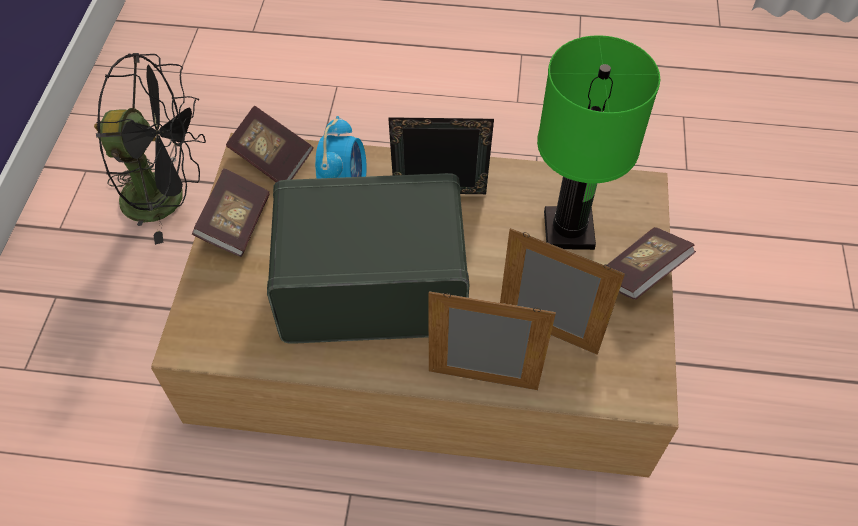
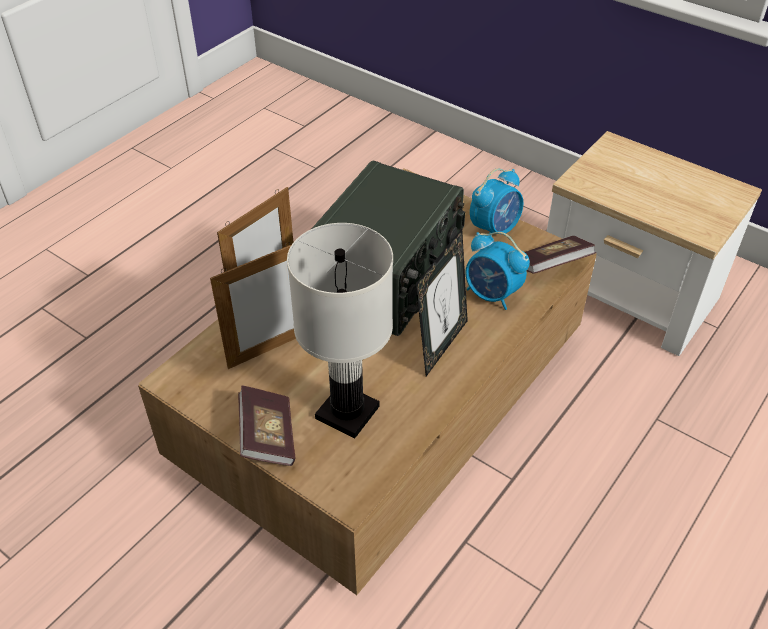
camera: 120 degrees right, 10 degrees down
(167, 197) = (626, 295): black fan -> side table
(235, 223) = (495, 229): book -> alarm clock
(568, 230) = (347, 411): green table lamp -> white table lamp

